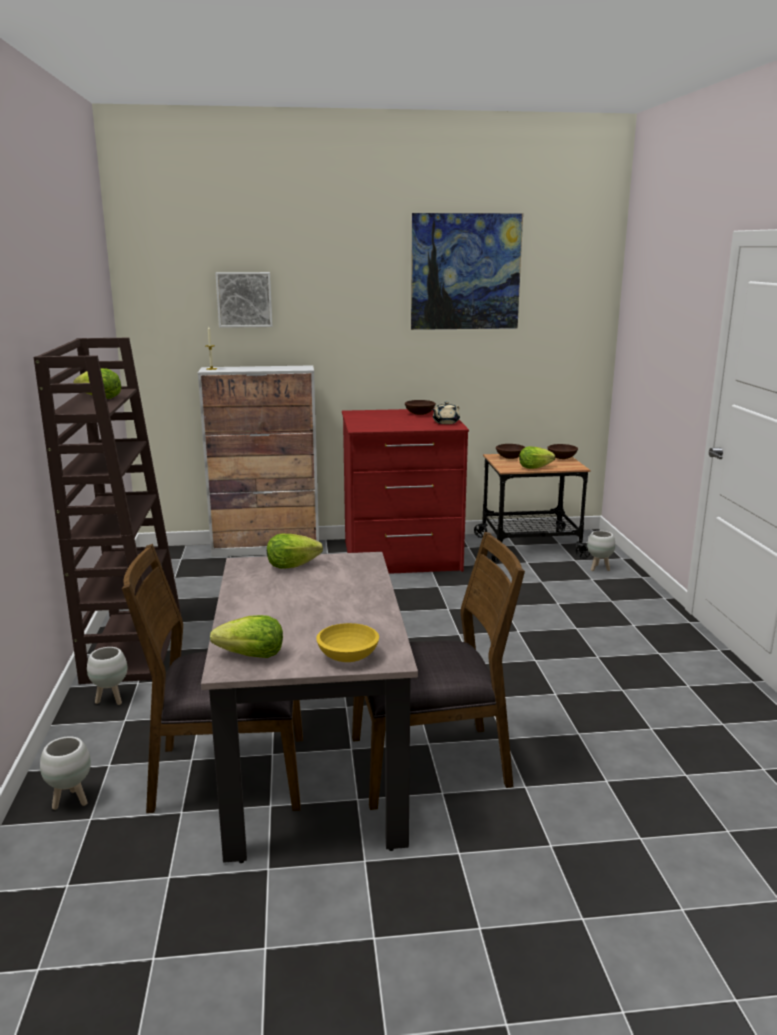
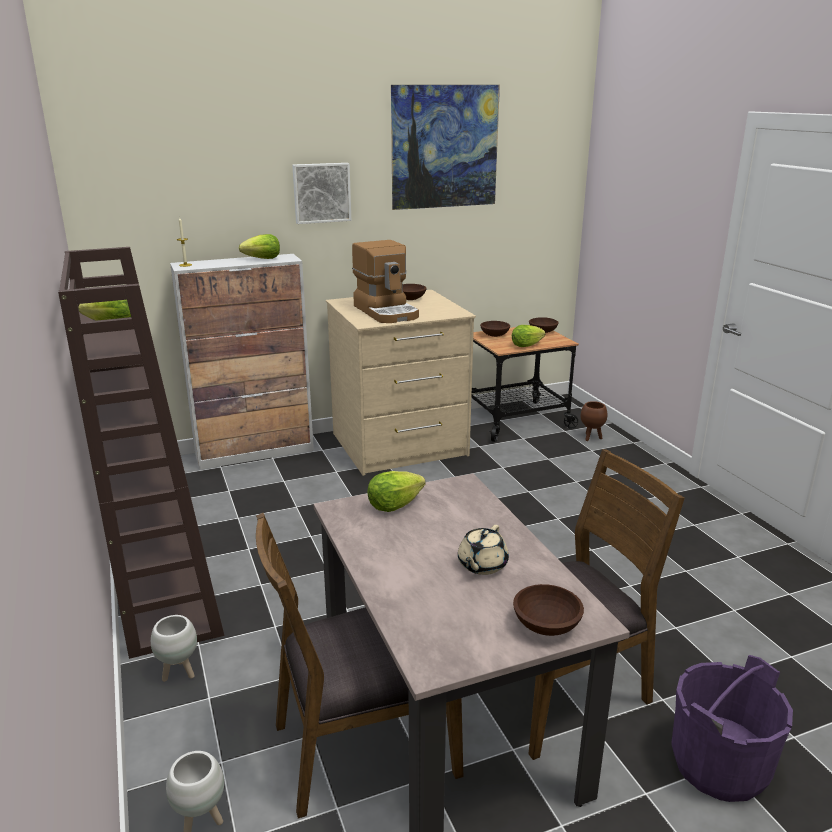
camera: 15 degrees left, 5 degrees up
(244, 299) = (214, 184): picture -> picture (321, 192)
(252, 656) = (444, 643): lettuce -> lettuce (263, 259)
(347, 656) = (545, 625): yellow bowl -> brown bowl
(387, 422) = (387, 312): none -> coffee machine
(401, 556) = (400, 445): red dresser -> beige dresser
(445, 422) = (445, 308): beige teapot -> beige teapot (481, 565)
(546, 845) = (719, 765): none -> purple bucket
(599, 569) = (591, 438): white planter -> brown planter

